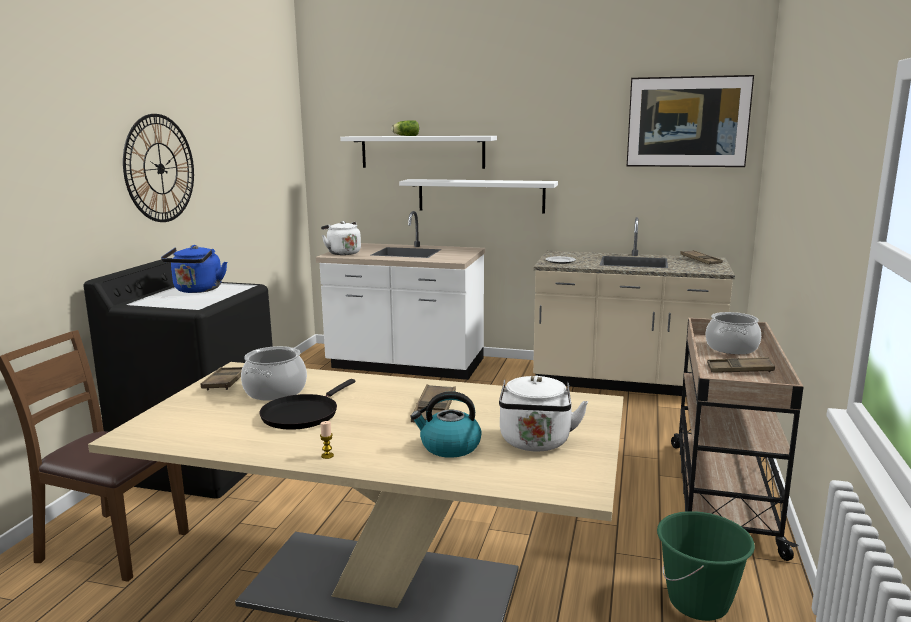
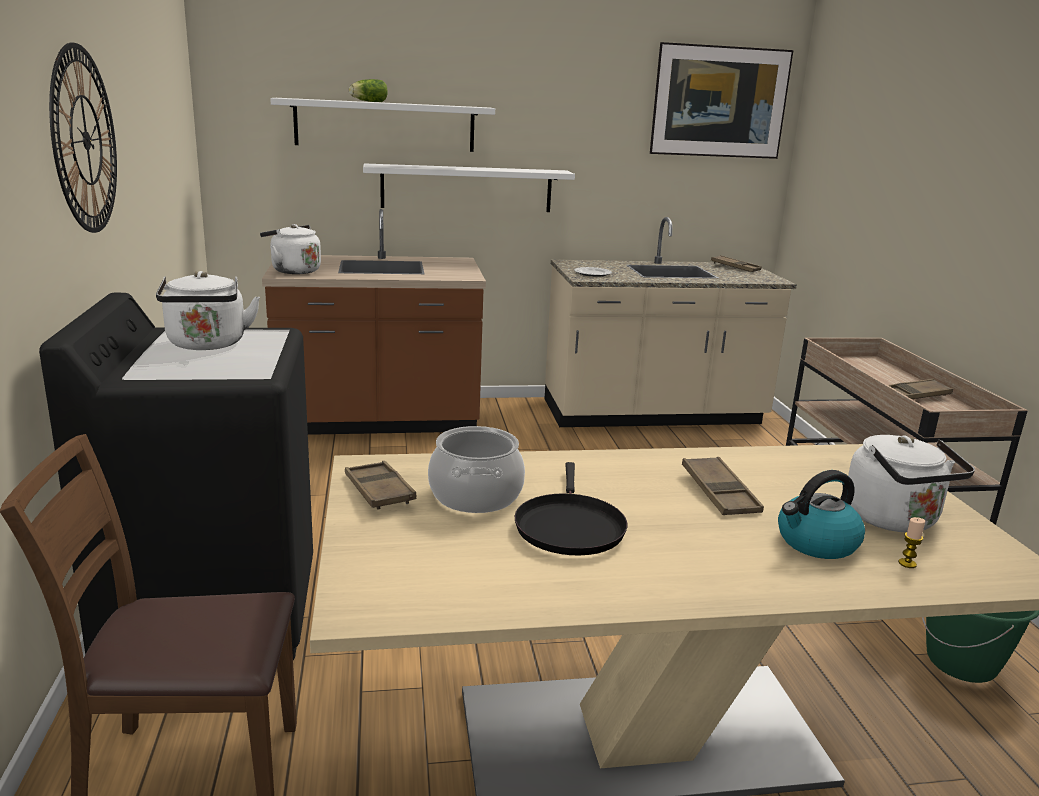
camera: 25 degrees left, 5 degrees up
(197, 290) = (207, 345): blue kettle -> white kettle
(327, 456) = (698, 586): candle -> candle (907, 563)
(406, 365) = (378, 420): white counter -> brown counter
(732, 348) = (868, 370): cooking pot -> none

